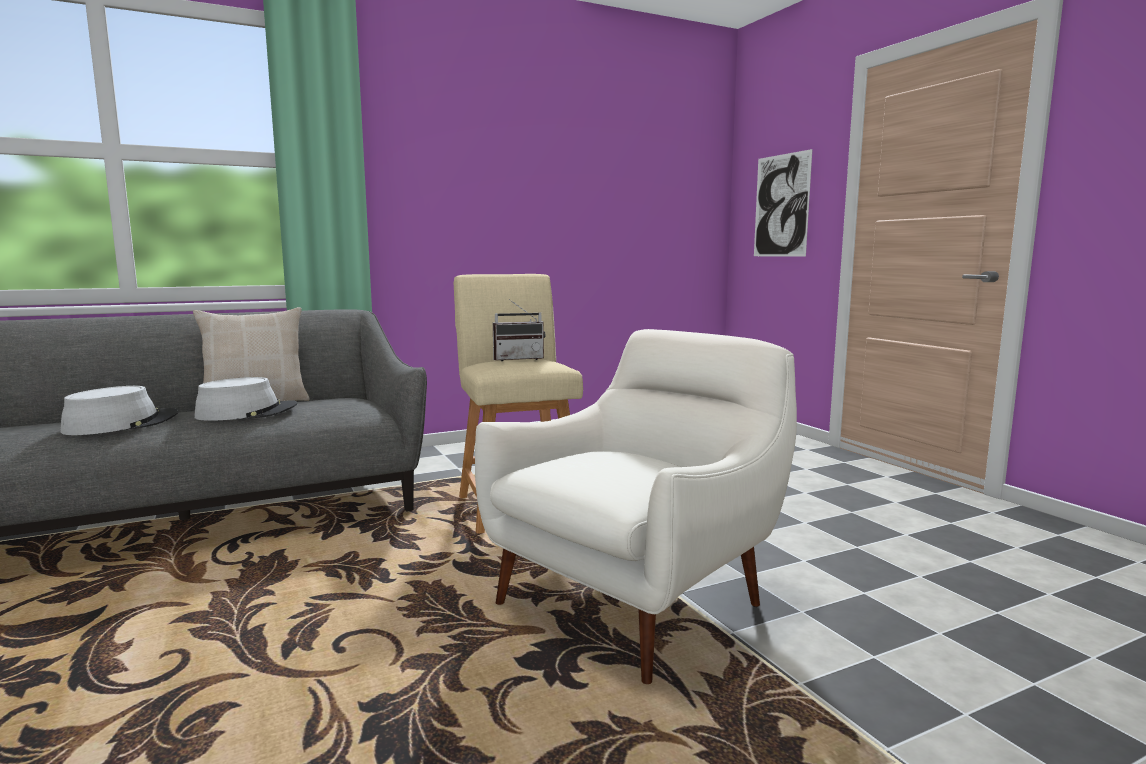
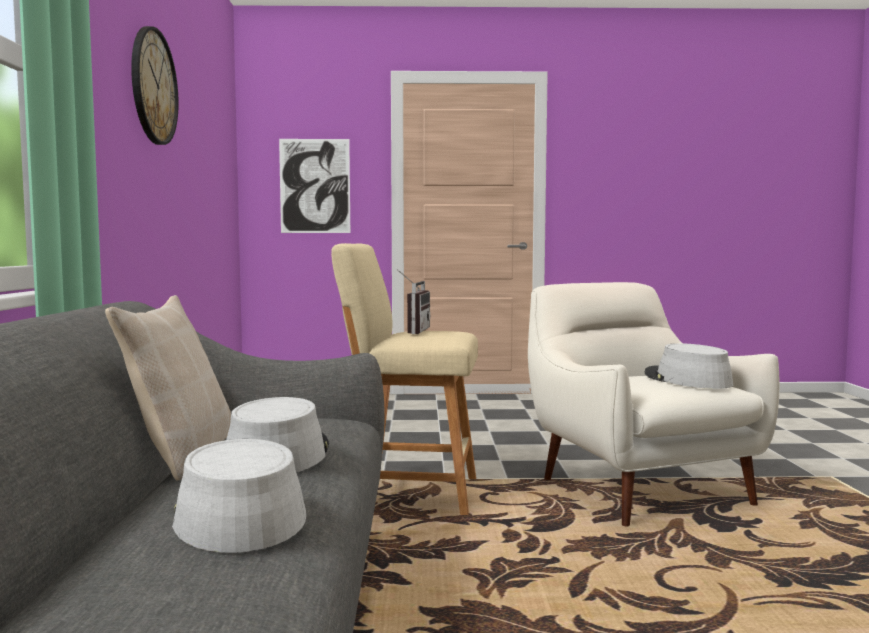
camera: 65 degrees left, 5 degrees down
(516, 146) = (153, 86): none -> wall clock
(629, 475) = (687, 380): none -> grey hat

